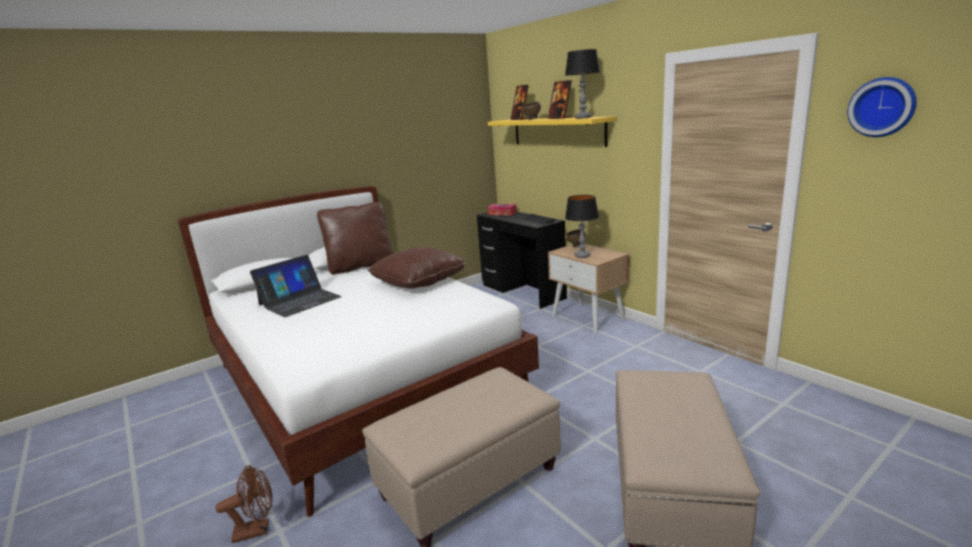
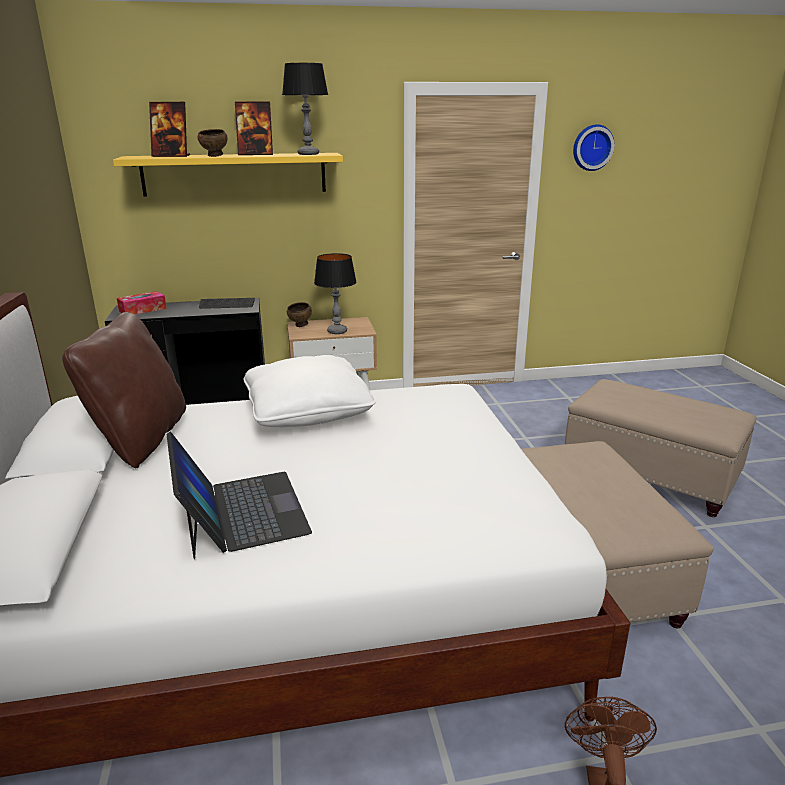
camera: 65 degrees left, 5 degrees up
(419, 281) = (308, 411): brown pillow -> white pillow

